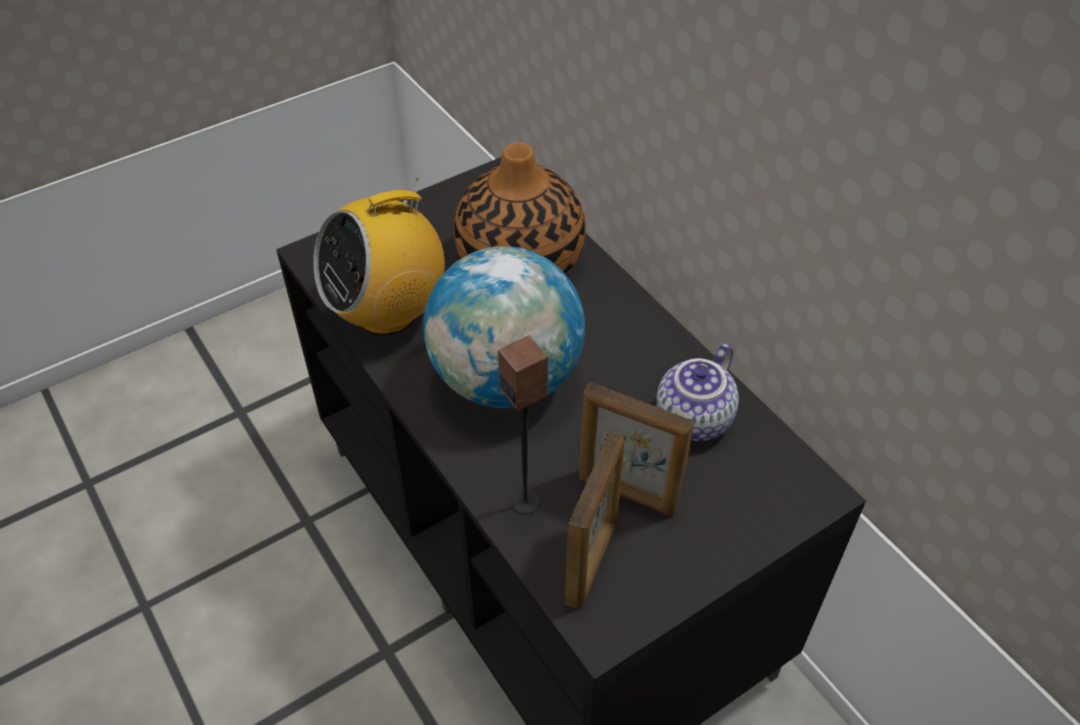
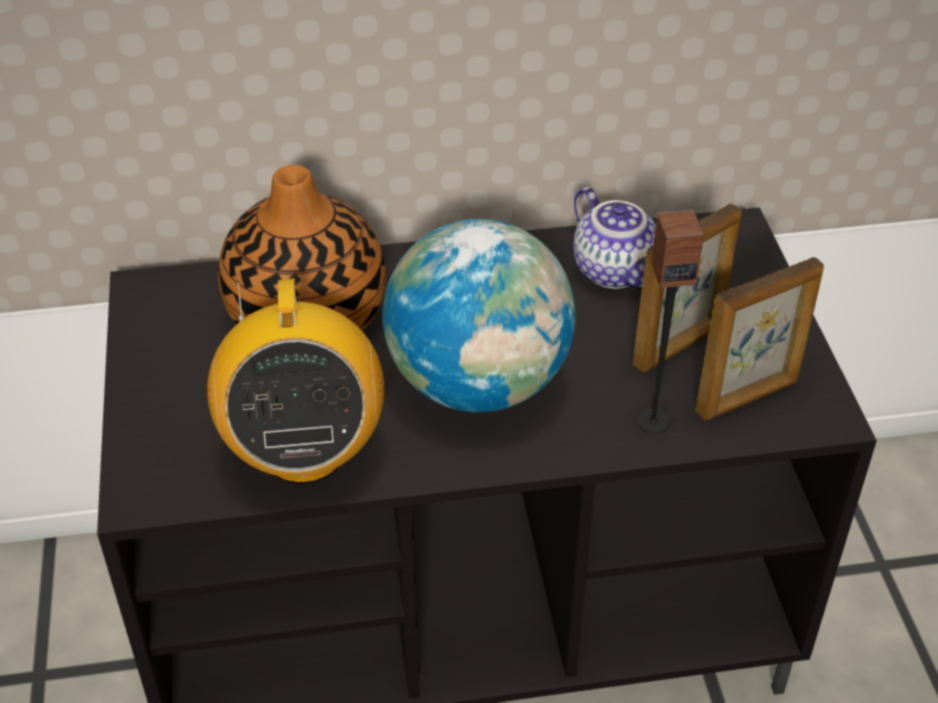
camera: 65 degrees left, 5 degrees down
(592, 561) = (748, 397): picture frame -> picture frame turned 105 degrees clockwise

